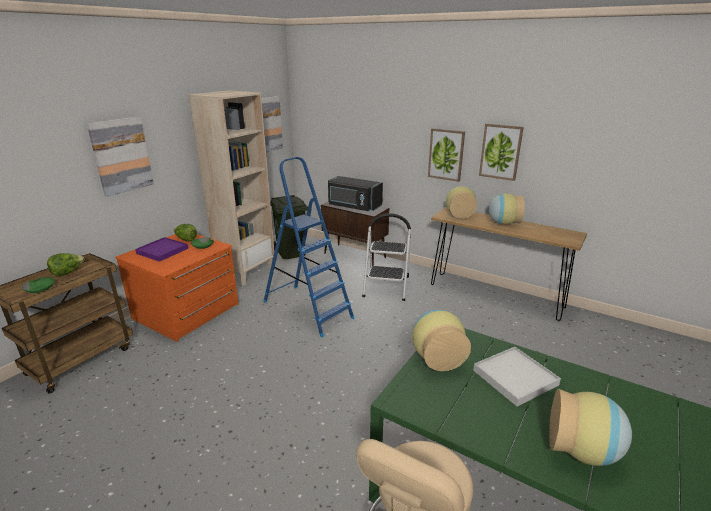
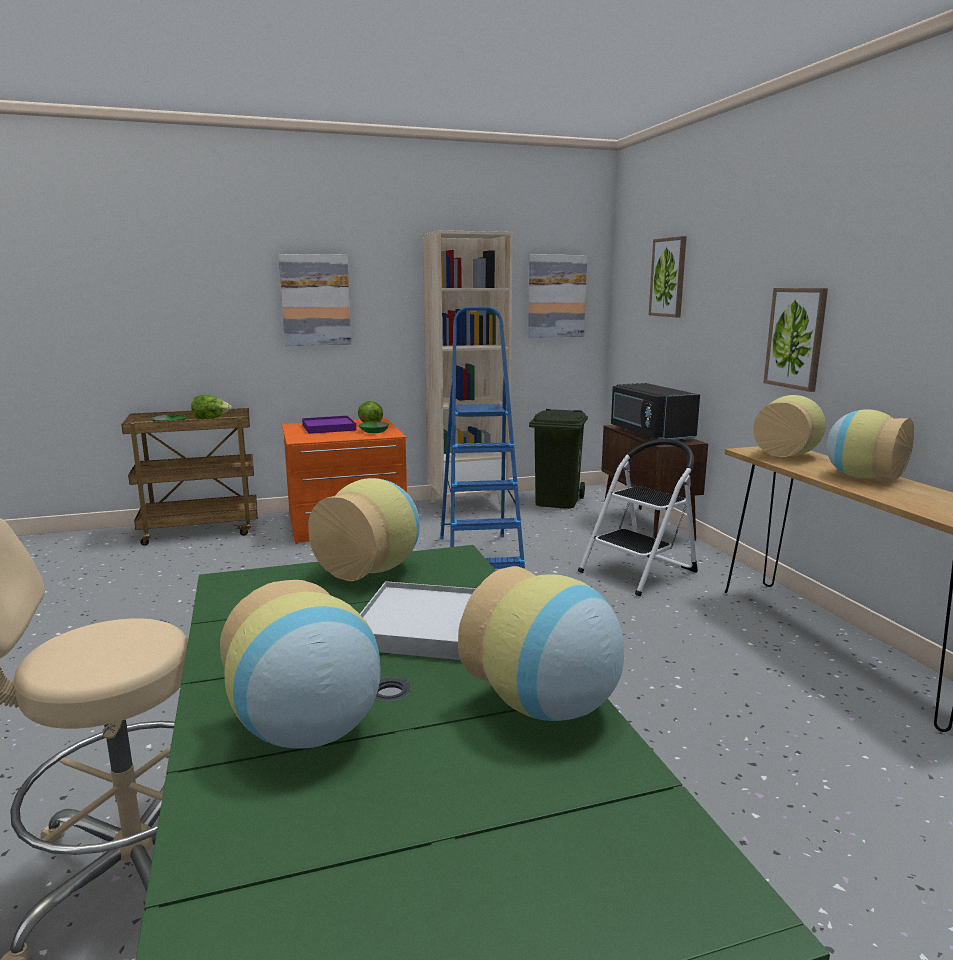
camera: 40 degrees right, 10 degrees down
(500, 152) = (886, 325): picture -> picture (668, 277)
(610, 391) = (547, 707): none -> vase

